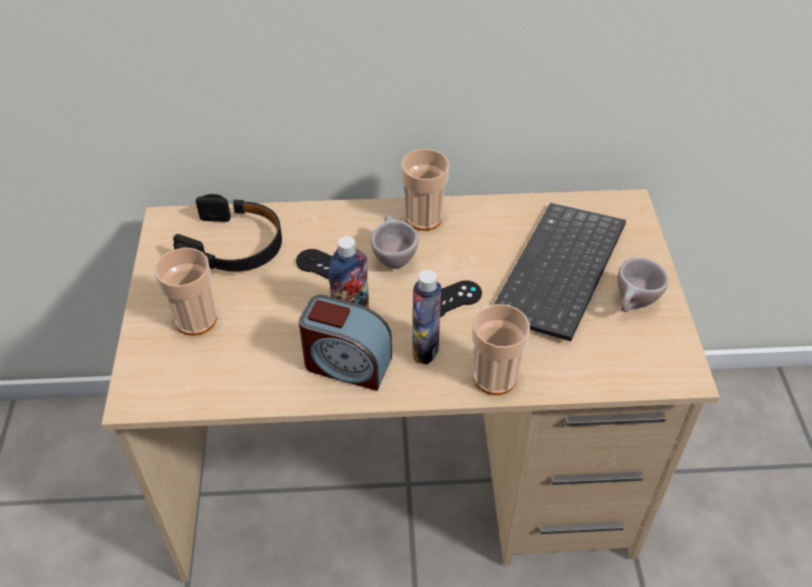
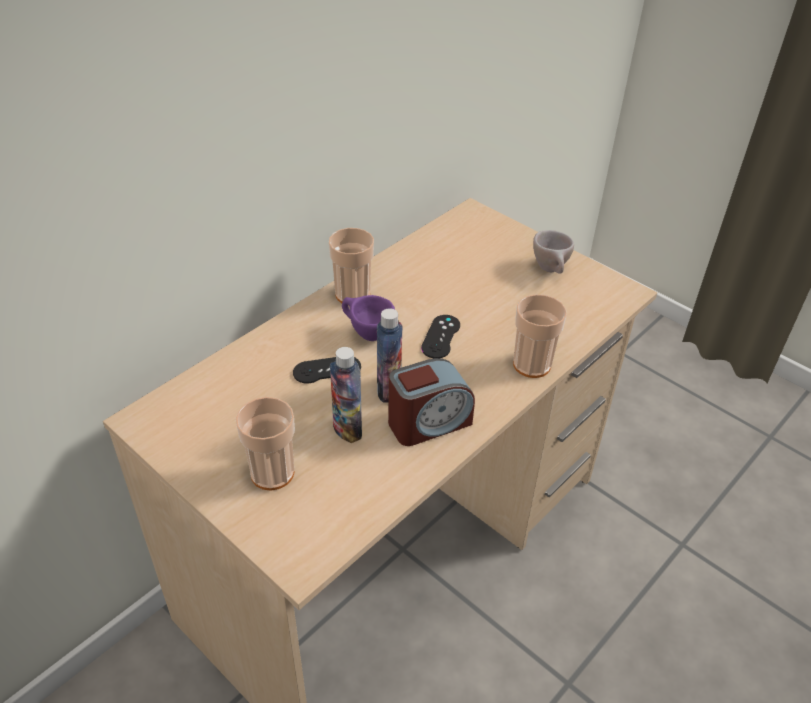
camera: 45 degrees left, 5 degrees down
(234, 245) = (229, 400): black headphones -> none
(392, 258) = (366, 333): beige cup -> purple cup
(425, 349) = (467, 377): bottle -> bottle (347, 429)
(561, 274) = (488, 277): keyboard -> none

